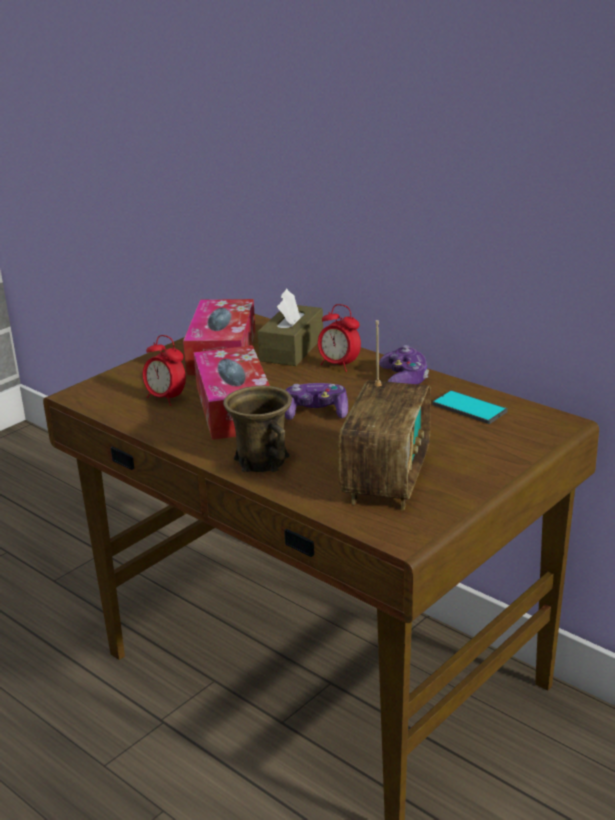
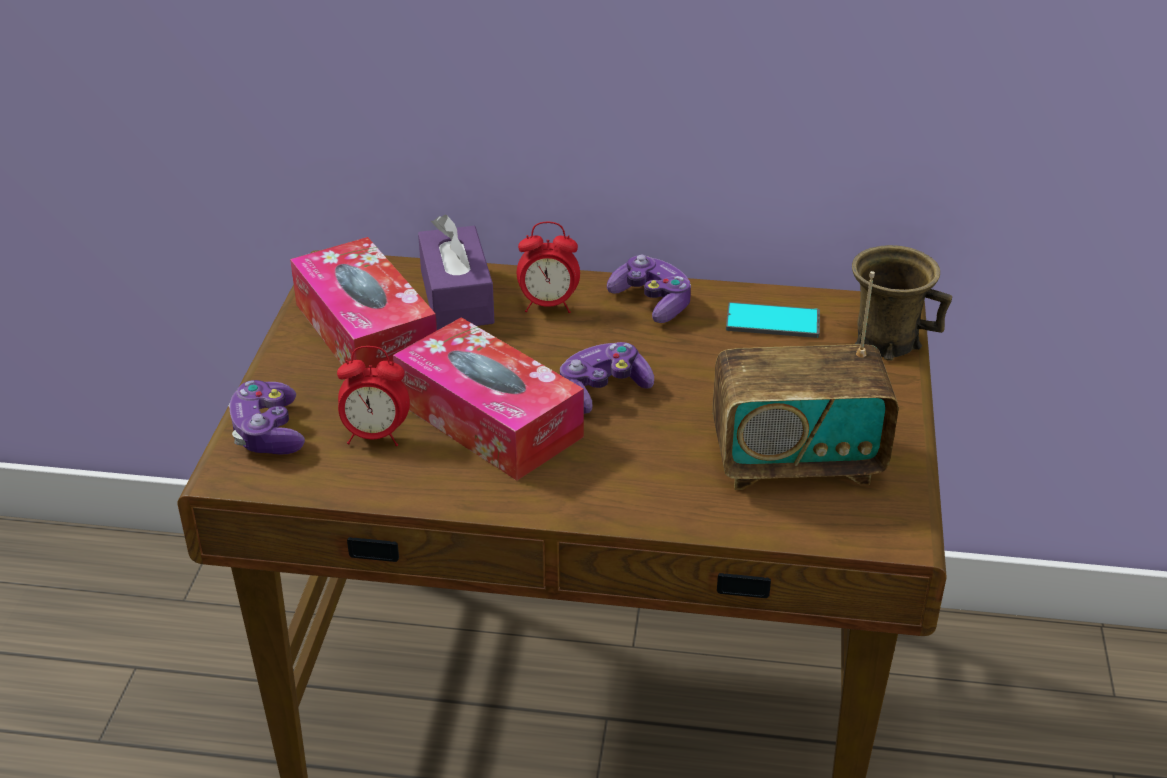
camera: 35 degrees left, 10 degrees up
(116, 382) = (268, 432): none -> game controller
(262, 461) = (619, 489): brown mug -> brown mug (886, 340)
(292, 349) = (456, 297): brown tissue box -> purple tissue box
(386, 481) = (796, 462): radio -> radio turned 105 degrees clockwise

